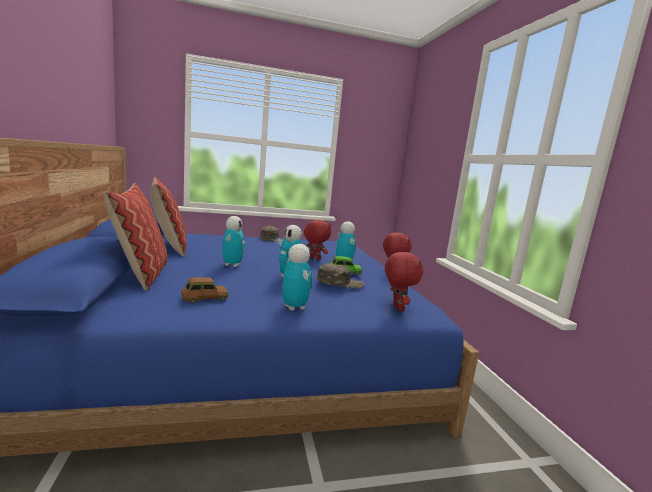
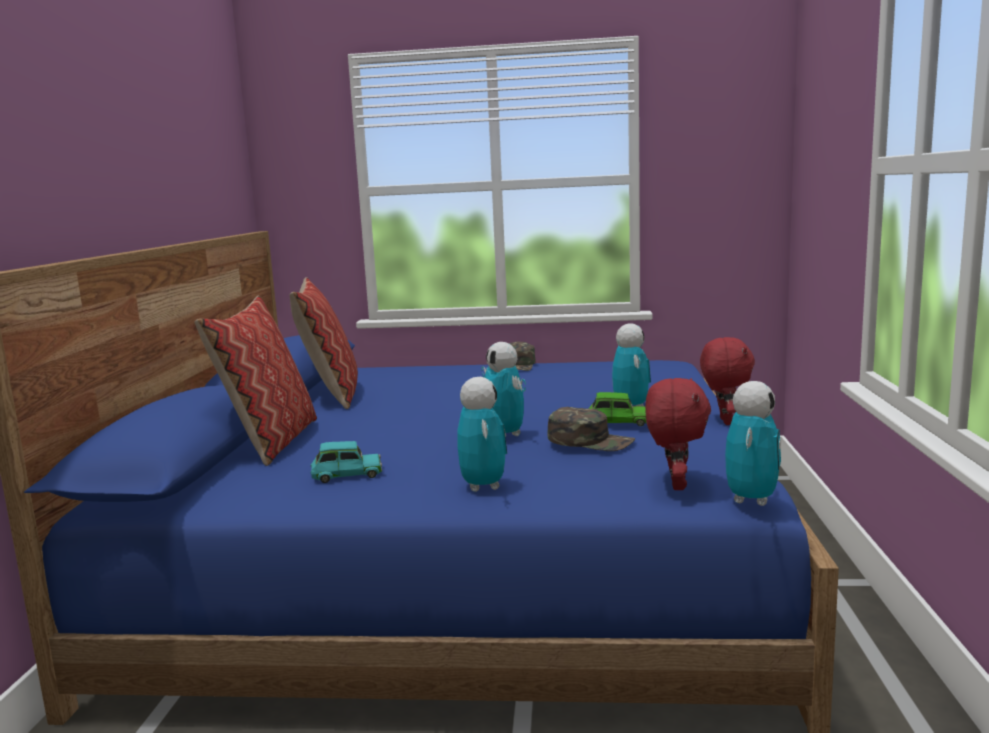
camera: 20 degrees right, 0 degrees up
(204, 297) = (346, 474): brown toy car -> turquoise toy car
(232, 265) = (418, 419): toy robot -> toy robot (751, 499)
(314, 258) = (581, 399): red plush toy -> none

